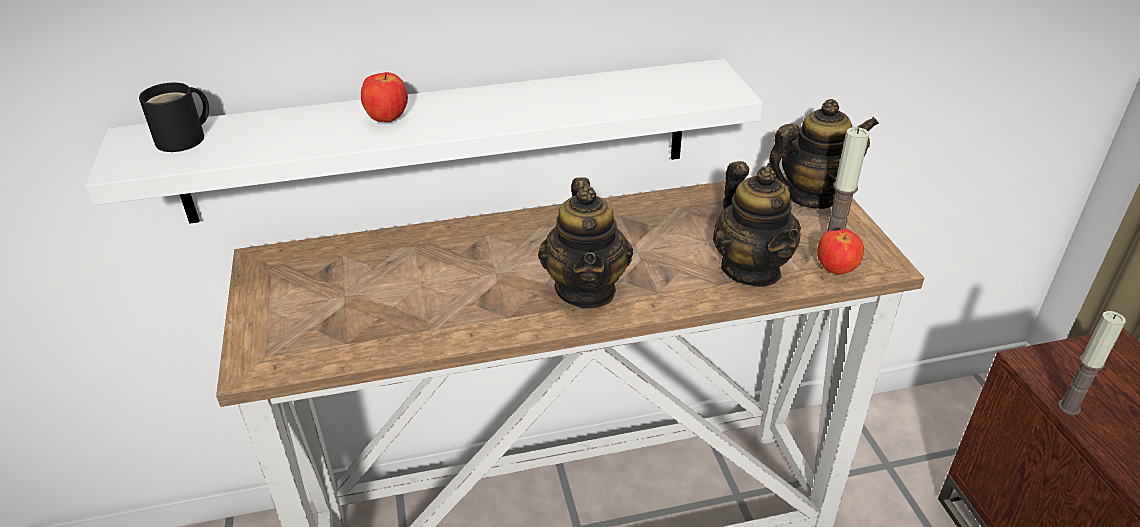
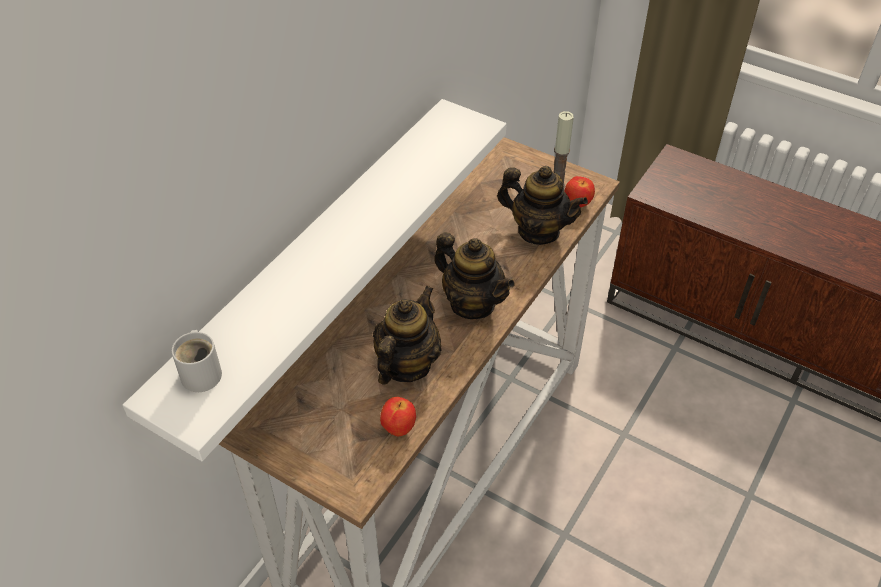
camera: 45 degrees left, 10 degrees up
(185, 139) = (203, 372): black mug -> white mug
(388, 119) = (315, 269): apple -> apple (398, 428)
(811, 196) = (512, 160): teapot -> teapot (406, 365)
(1069, 407) = (684, 209): candle -> none

